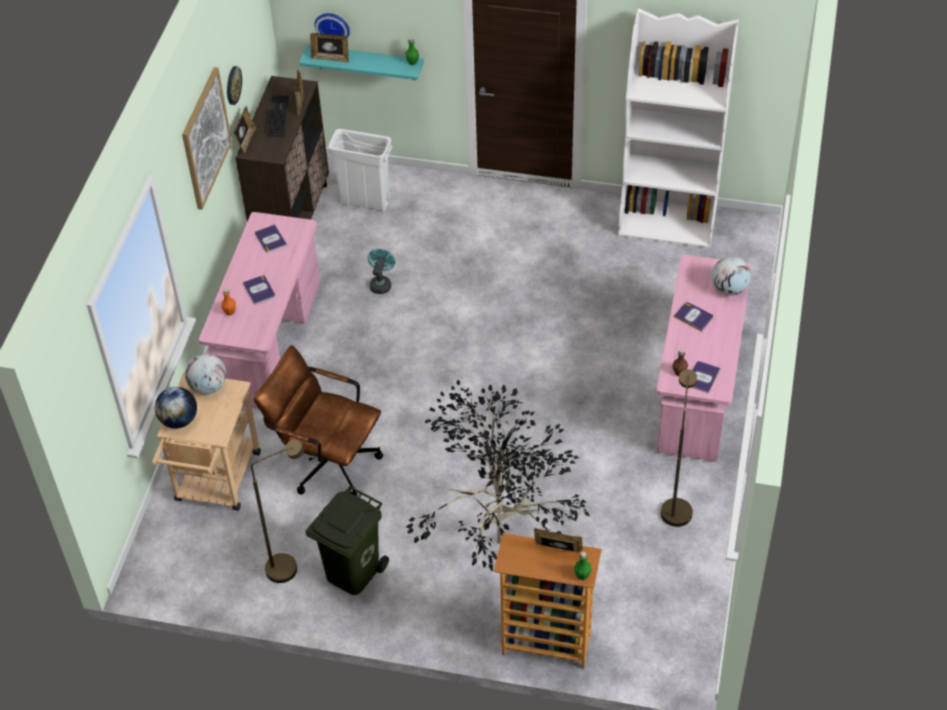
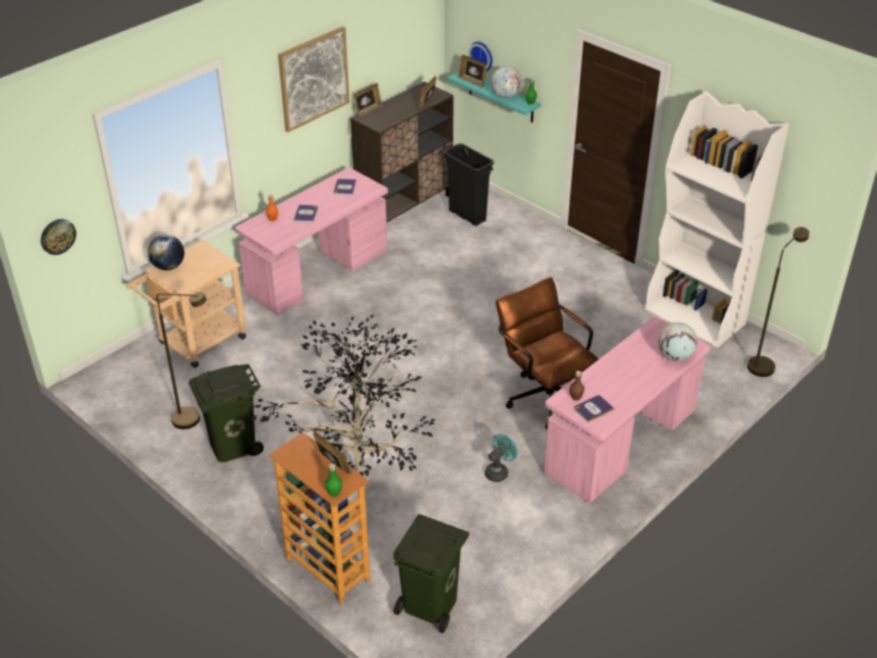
camera: 30 degrees right, 10 degrees down
(208, 387) = (209, 255): globe -> globe (505, 96)
(233, 85) = (368, 59): wall clock -> wall clock (57, 236)
(277, 116) = (404, 105): keyboard -> none
(326, 461) = (284, 364): brown office chair -> brown office chair (543, 395)
(366, 202) = (467, 215): white trash can -> black trash can
(381, 283) = (431, 269): turquoise fan -> turquoise fan (499, 471)
(659, 626) = (431, 605): none -> green trash can
(676, 506) = (526, 521): brown floor lamp -> brown floor lamp (763, 363)
(693, 317) = (625, 363): book -> none

